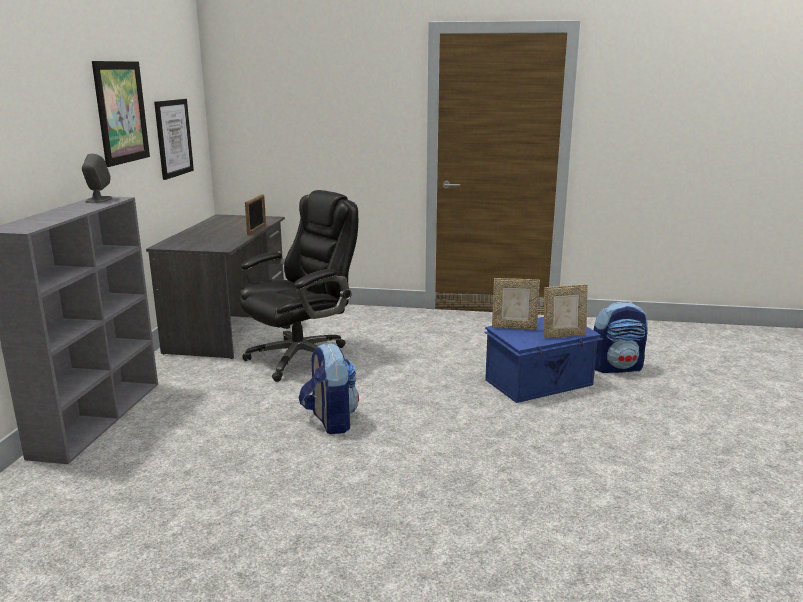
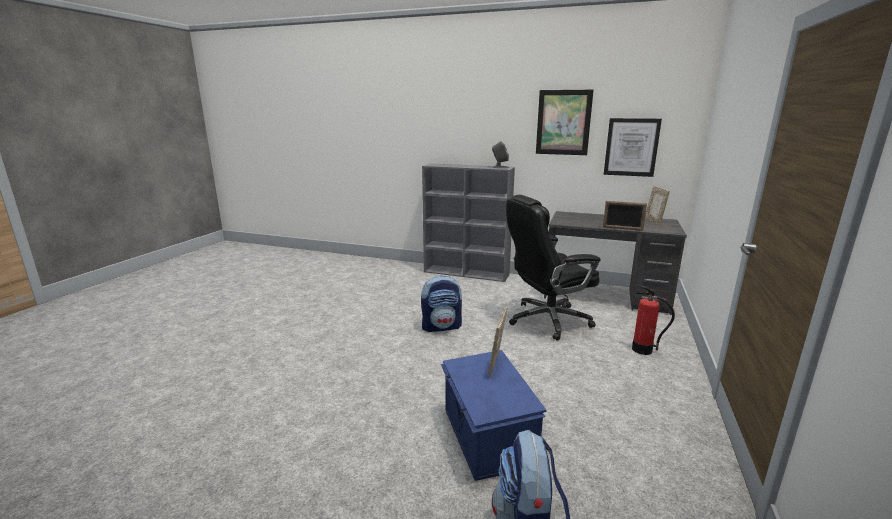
camera: 100 degrees right, 0 degrees up
(302, 358) = (547, 320): black office chair -> black office chair turned 105 degrees clockwise
(364, 322) = (642, 350): none -> fire extinguisher
(563, 335) = (473, 394): picture frame -> picture frame (654, 221)

